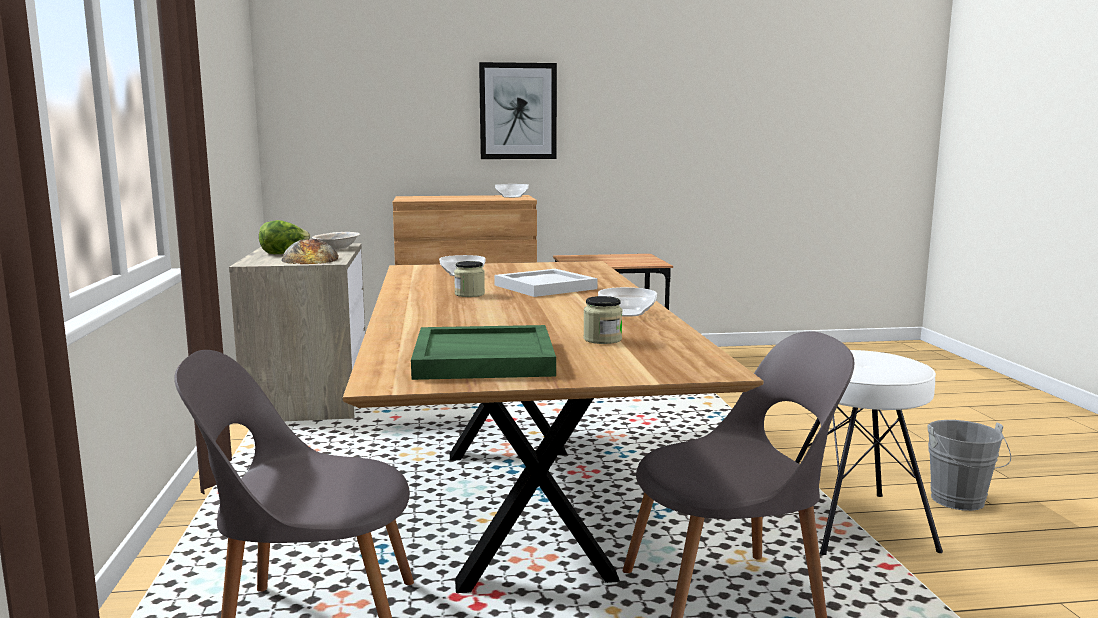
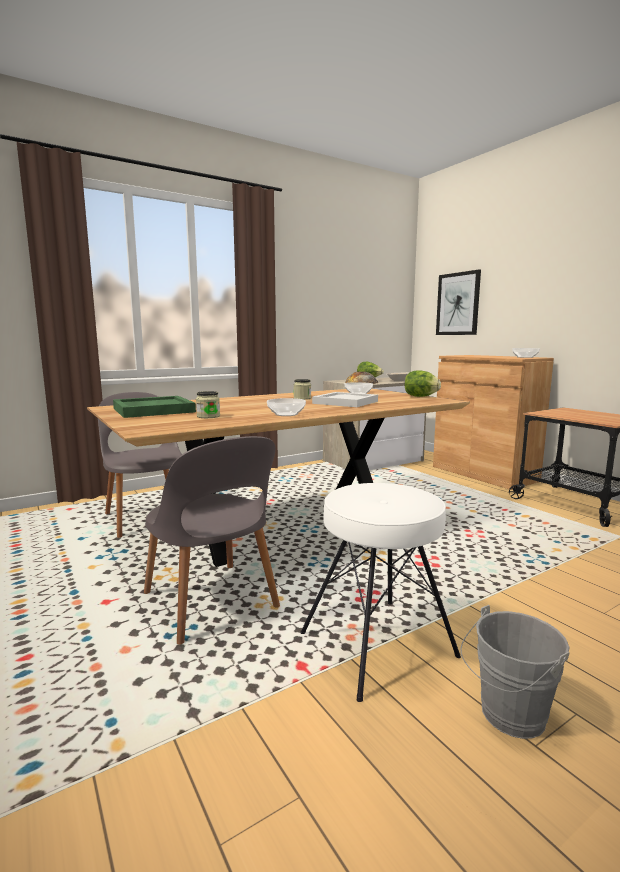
camera: 65 degrees right, 0 degrees up
(518, 111) = (554, 292): picture -> picture (458, 304)
(537, 264) = (420, 396): none -> lettuce

